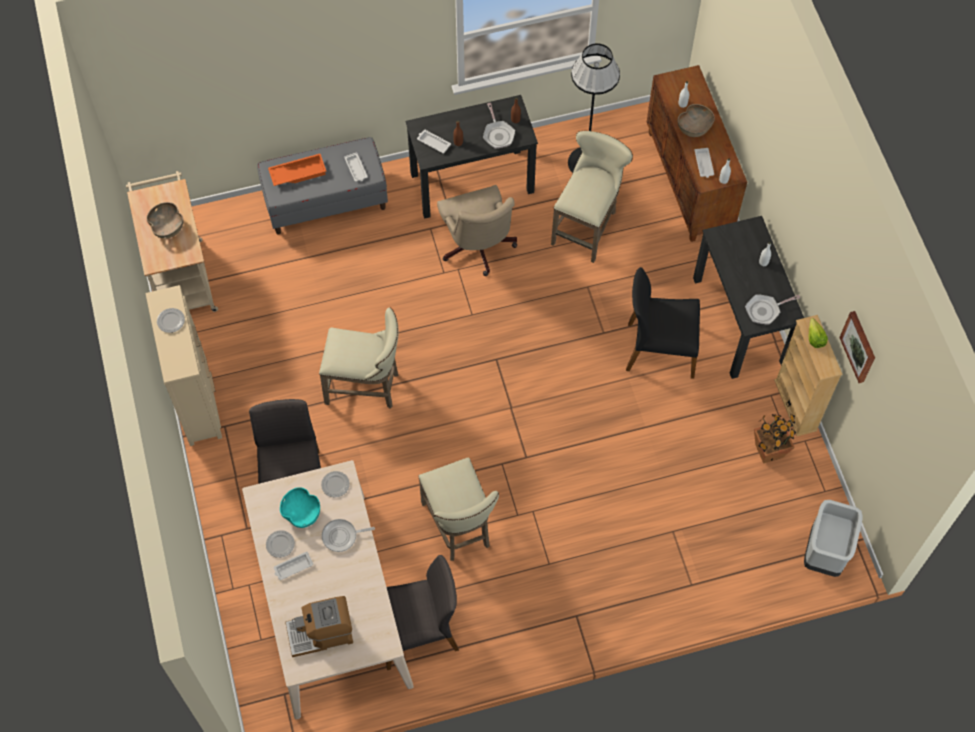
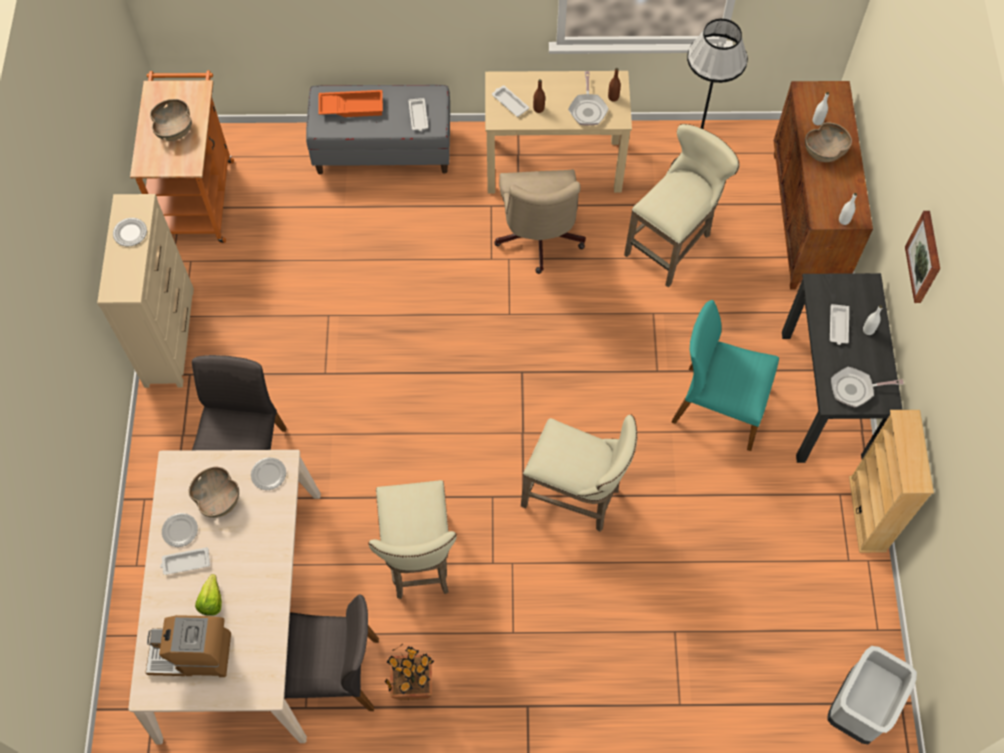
camera: 15 degrees right, 0 degrees up
(181, 275) = (199, 195): beige cart -> orange cart
(302, 513) = (218, 498): turquoise bowl -> brown bowl
(342, 536) = (256, 539): frying pan -> none
(366, 387) = (363, 369): beige stool -> beige stool (576, 498)
(472, 182) = (554, 165): black desk -> beige desk
(659, 349) = (718, 406): black chair -> turquoise chair
(704, 164) = (824, 196): white tray -> white tray (838, 326)
(768, 450) = (819, 561): potted plant -> potted plant (413, 685)
(814, 336) = (909, 435): lettuce -> lettuce (213, 597)
(859, 346) = (964, 463): picture -> picture (925, 257)

